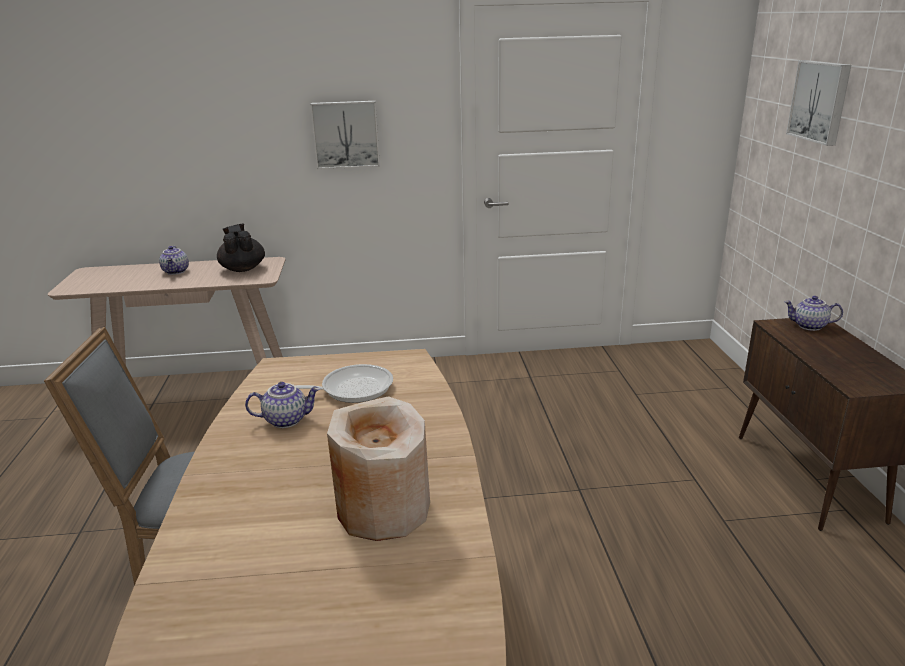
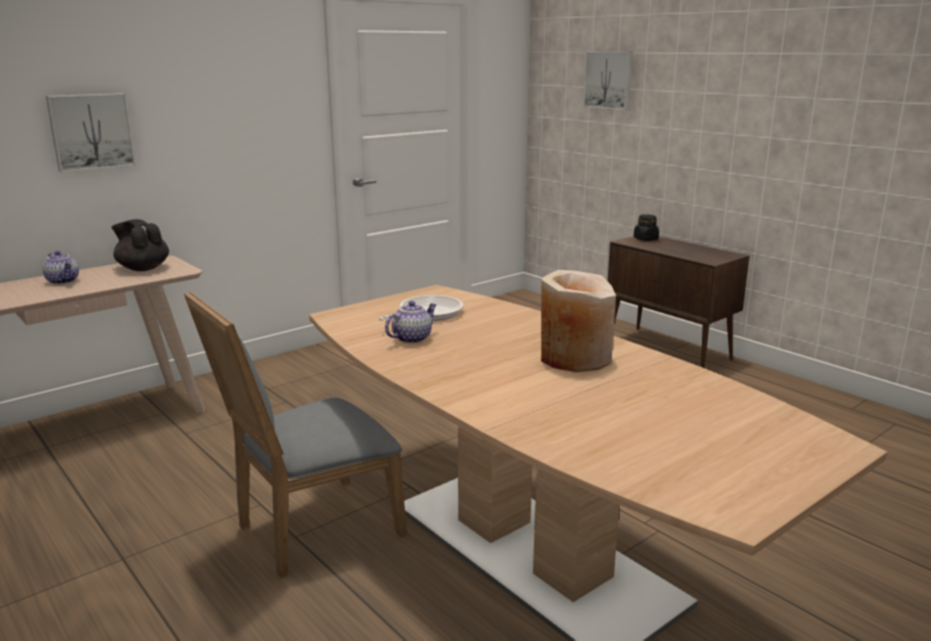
camera: 35 degrees left, 5 degrees down
(346, 134) = (228, 120): picture -> picture (91, 131)
(809, 326) = (645, 239): teapot -> black jar

